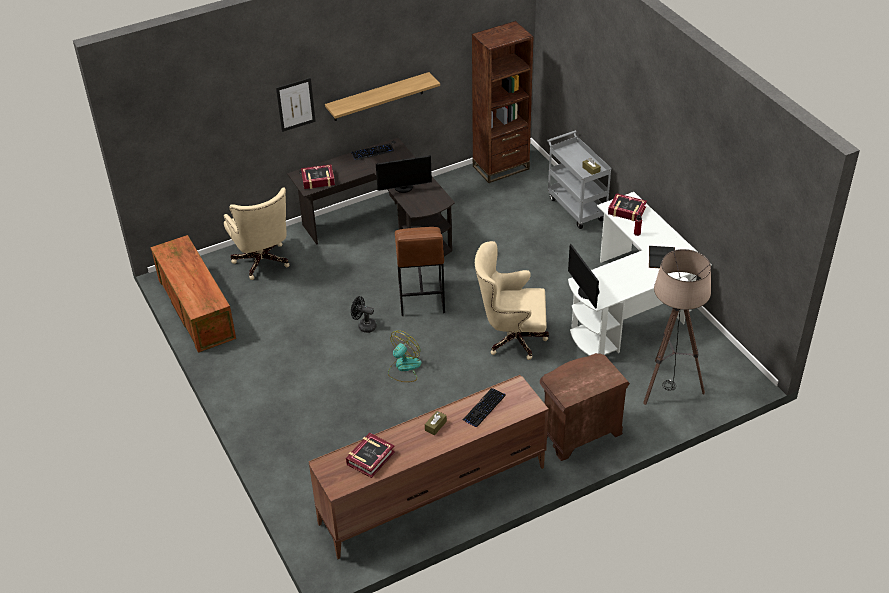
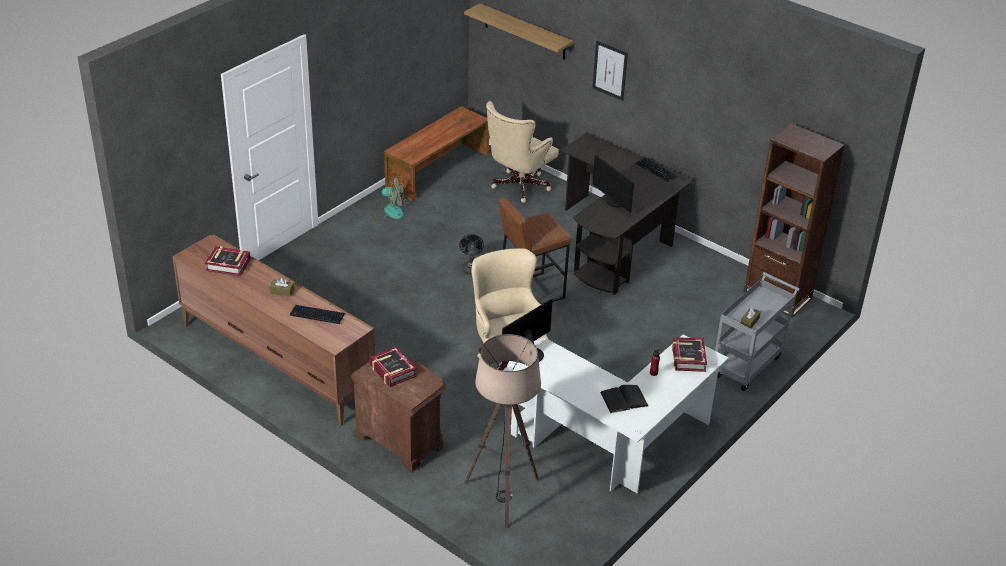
camera: 65 degrees right, 5 degrees down
(318, 180) = (589, 151): book -> book (392, 370)
(378, 97) = (685, 122): shelf -> shelf (525, 32)
(404, 368) = (429, 305): fan -> fan (388, 211)

